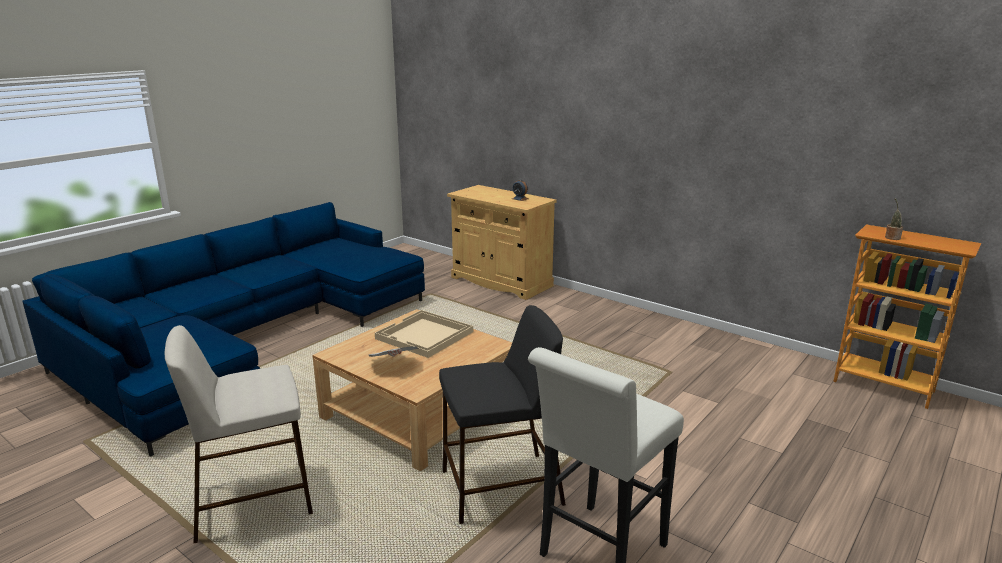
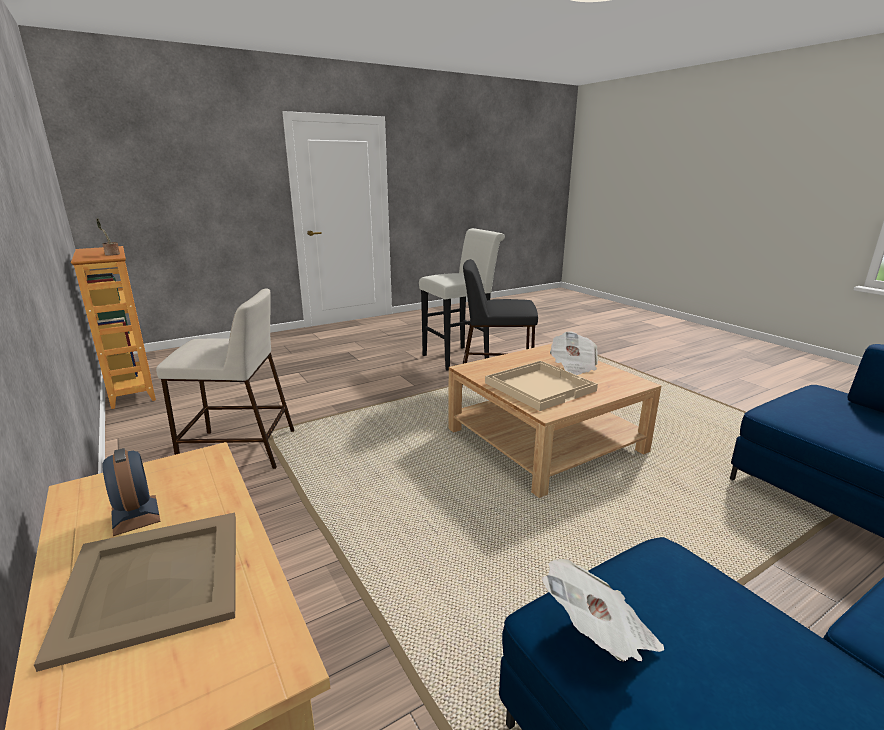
camera: 160 degrees left, 0 degrees up
(254, 500) = (669, 403): beige stool -> beige stool (238, 449)
(392, 254) = (599, 633): none -> newspaper
(495, 195) = (155, 579): none -> beige tray

